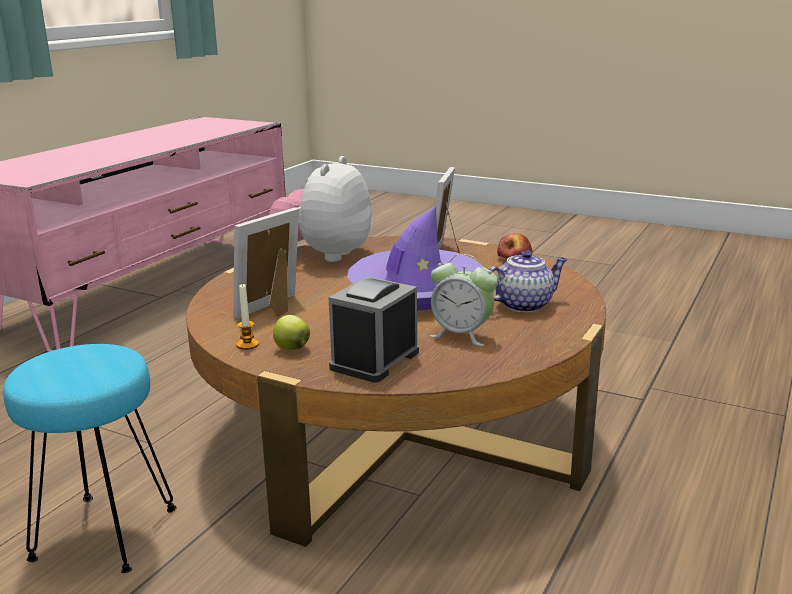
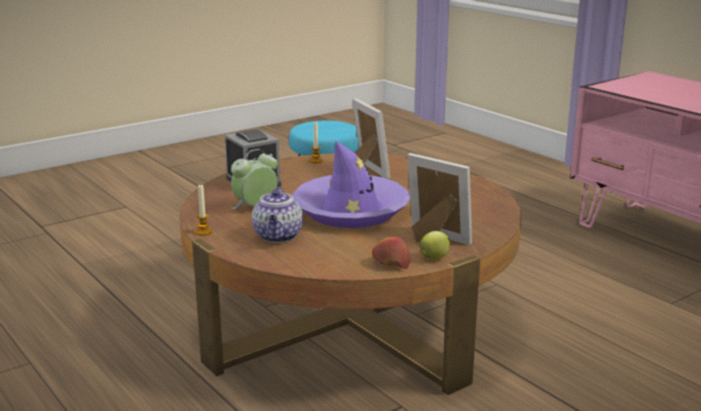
camera: 115 degrees right, 0 degrees up
(291, 348) = (297, 168): apple -> apple (435, 258)
(325, 255) = (474, 199): plush toy -> none
(565, 340) = (203, 232): none -> candle

